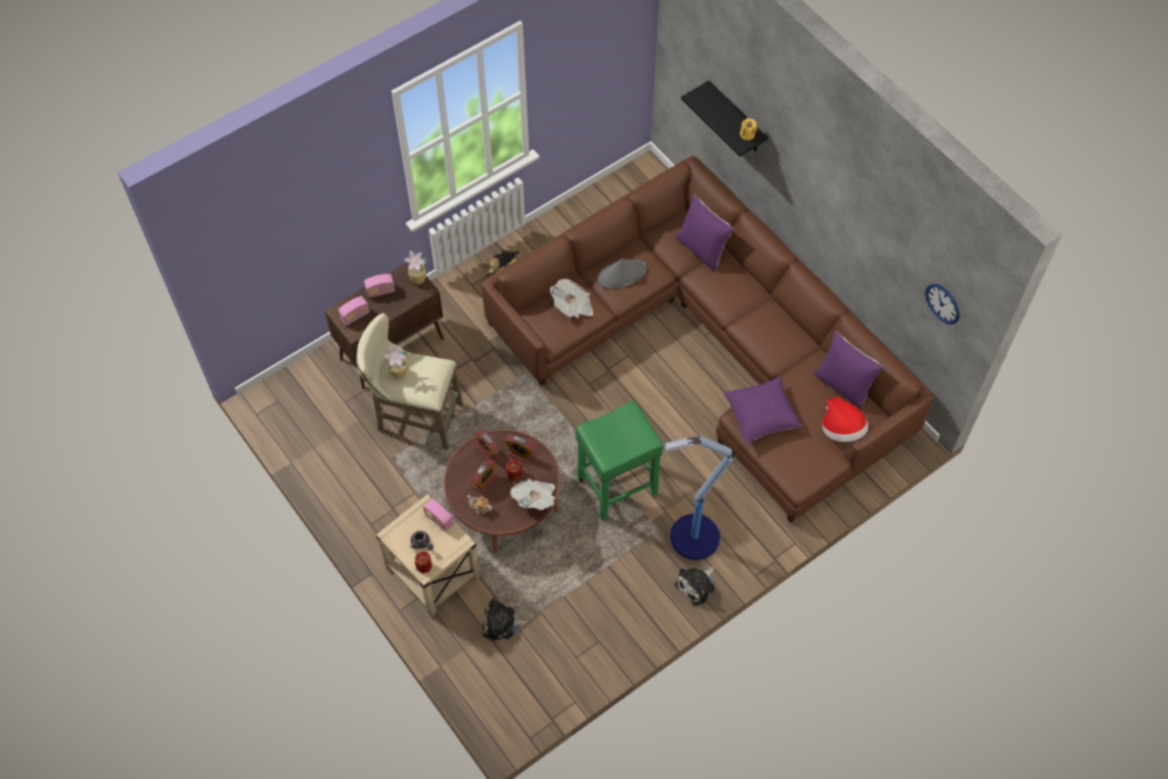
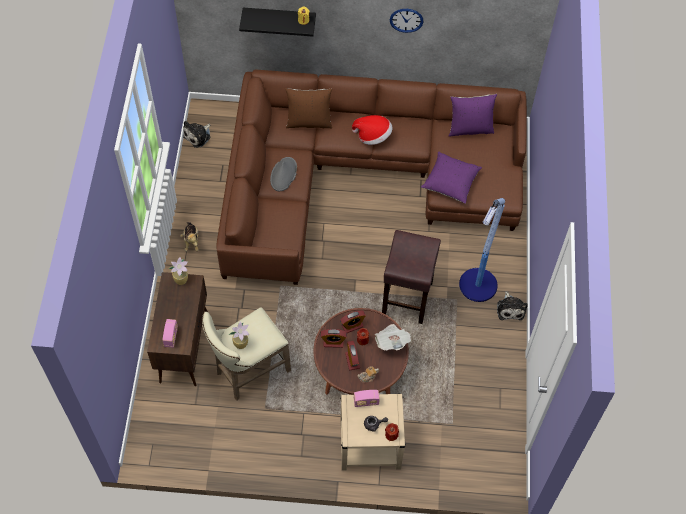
camera: 50 degrees left, 0 degrees up
(380, 291) = (167, 308): radio -> none
(501, 624) = (441, 432): plush toy -> plush toy (198, 136)
(572, 306) = (278, 217): newspaper -> none
(616, 487) = (407, 299): green stool -> brown stool
(702, 249) = (309, 122): purple pillow -> brown pillow
(842, 429) = (498, 152): hat -> hat (373, 136)
(942, 303) = (514, 25): wall clock -> wall clock (406, 20)

